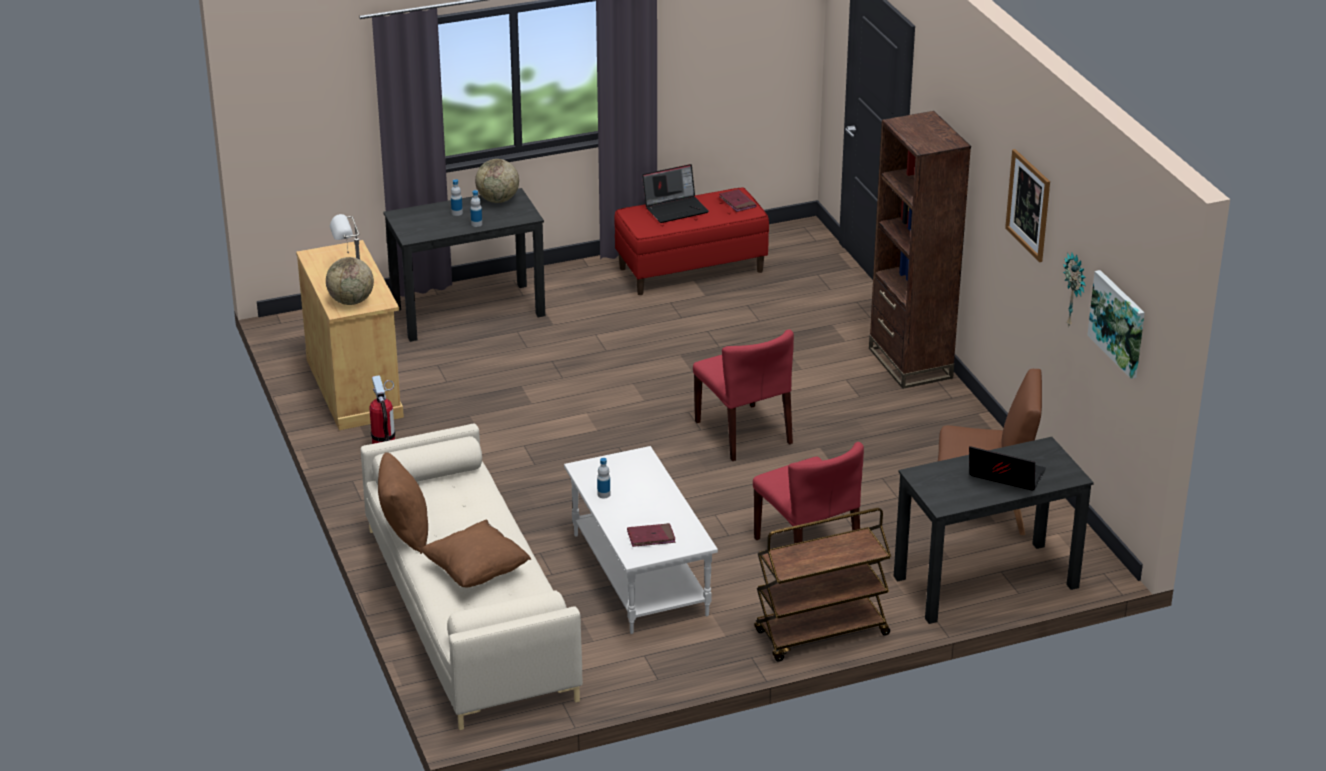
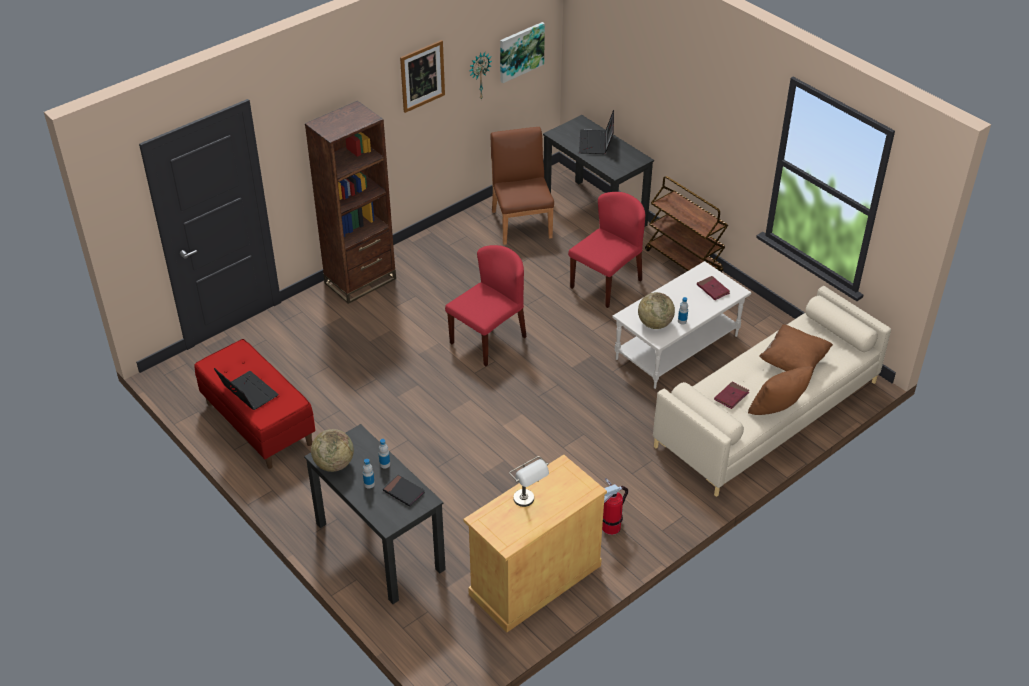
camera: 110 degrees left, 10 degrees up
(351, 301) = (571, 486): globe -> globe (655, 324)
(431, 228) = (404, 492): none -> black book
(737, 202) = (225, 360): red book -> red book (731, 396)

